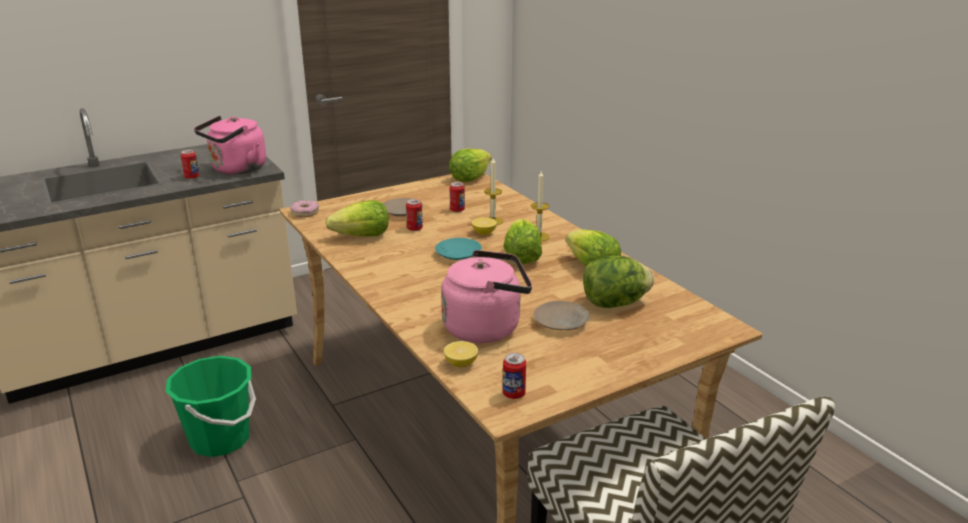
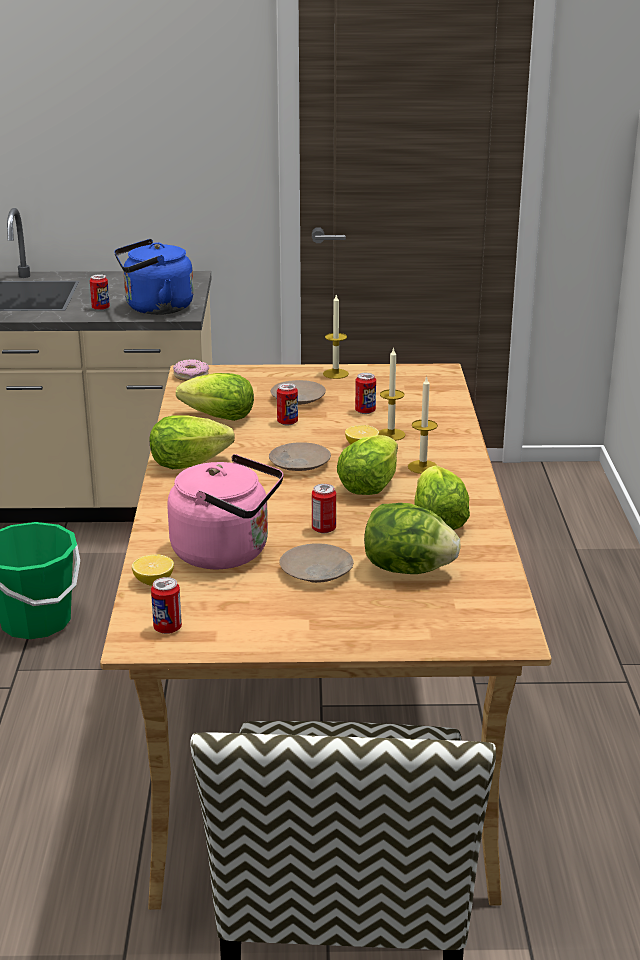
camera: 30 degrees right, 0 degrees up
(236, 170) = (155, 308): pink kettle -> blue kettle
(407, 190) = (335, 374): none -> candle
(458, 254) = (299, 464): turquoise plate -> beige plate
(469, 178) = (432, 374): lettuce -> lettuce (188, 463)
(529, 293) = (323, 529): none -> can

